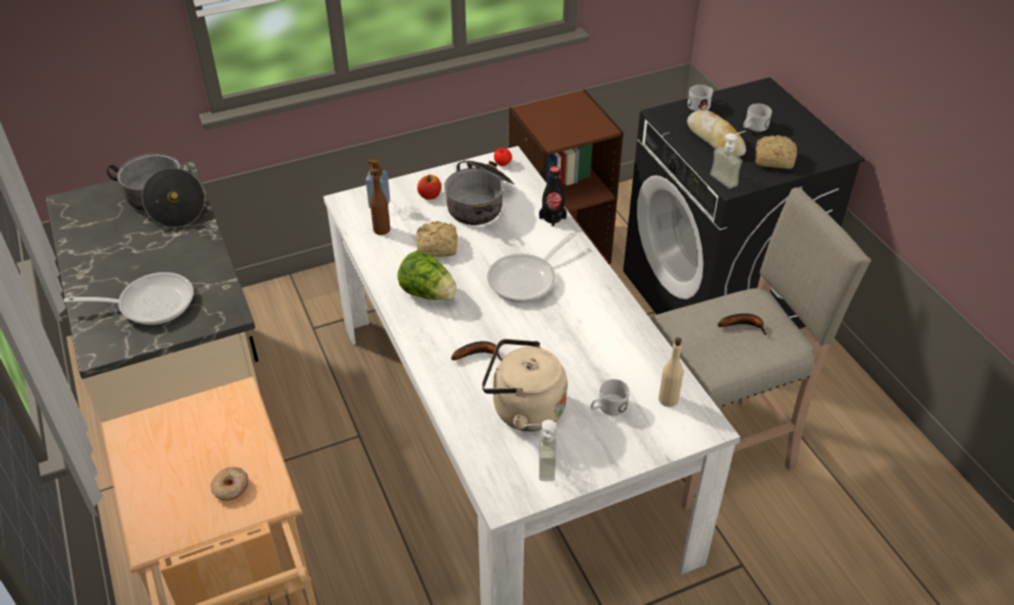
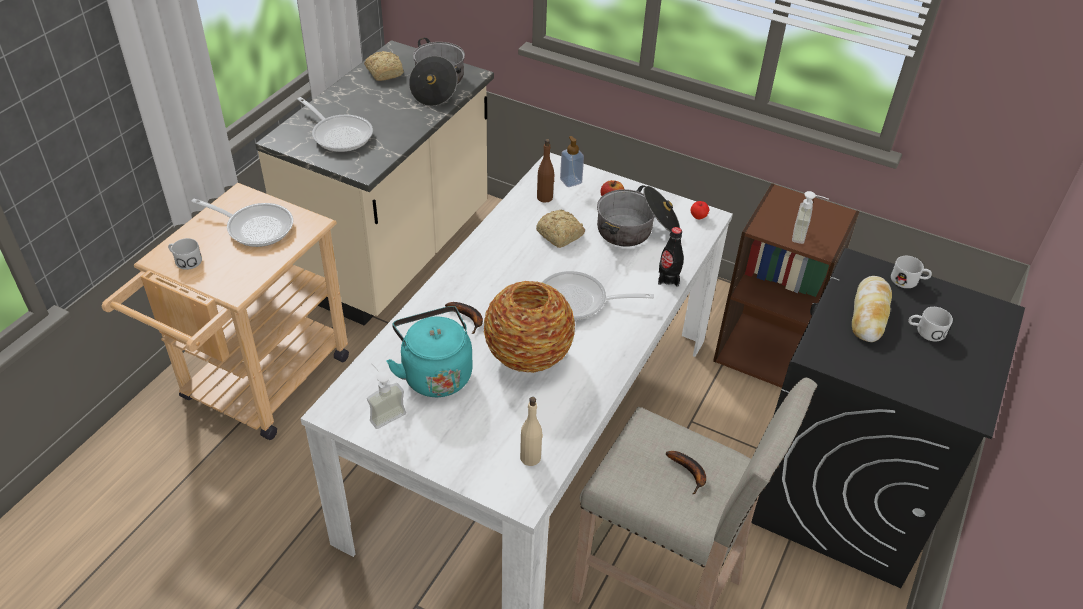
camera: 50 degrees right, 0 degrees up
(193, 440) = (255, 227): none -> frying pan
(231, 488) = (229, 267): donut -> none
(428, 293) = (504, 257): lettuce -> none
(523, 409) = (435, 373): beige kettle -> turquoise kettle
(558, 342) = (527, 356): none -> vase
(608, 407) = (484, 423): white mug -> white mug (185, 260)
(728, 178) = (825, 348): soap dispenser -> soap dispenser (805, 236)
(772, 159) = (894, 366): bread -> bread (384, 72)

